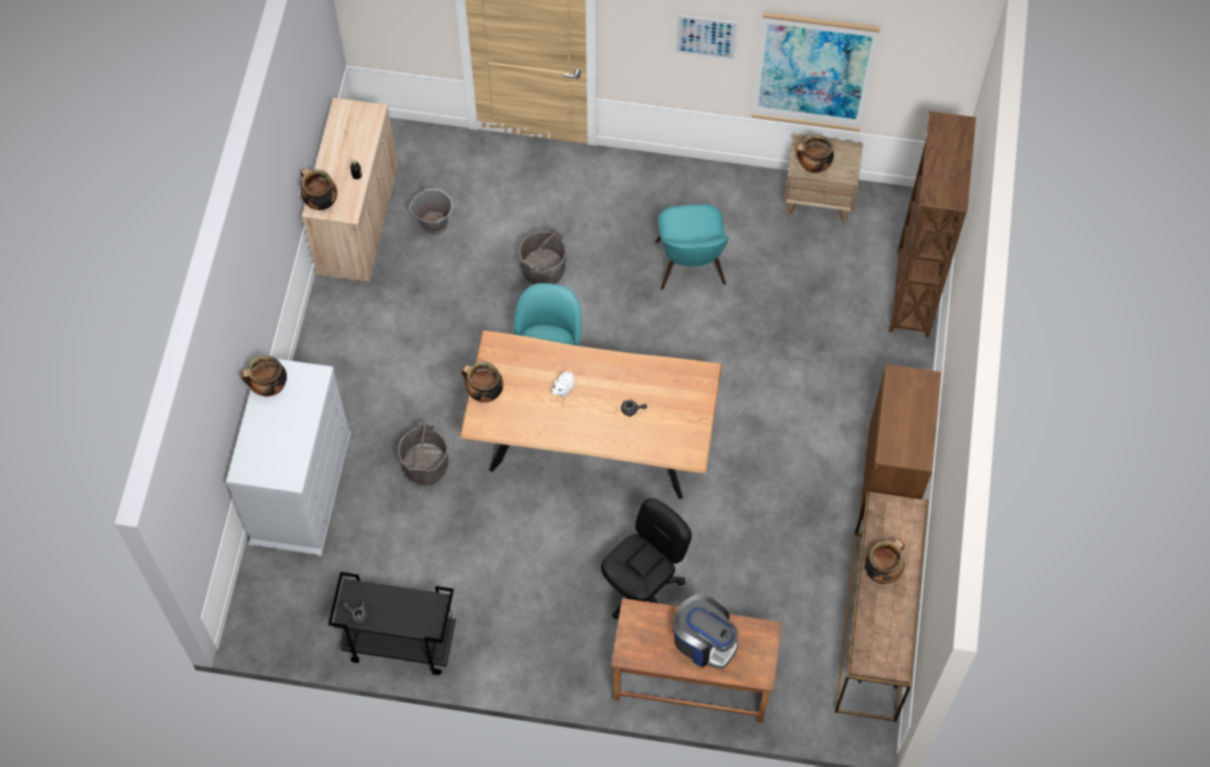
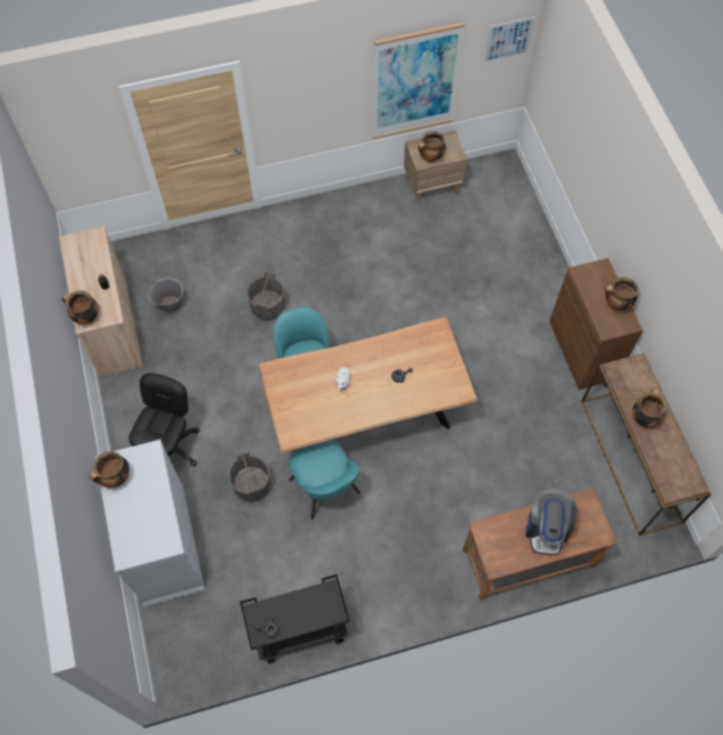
camera: 25 degrees left, 0 degrees up
(484, 393) = (283, 410): cooking pot -> cooking pot (616, 304)
(643, 589) = (458, 507): black office chair -> black office chair (171, 447)
(690, 266) = (370, 263): turquoise chair -> turquoise chair (326, 489)
(703, 641) = (546, 528): coffee machine -> coffee machine turned 90 degrees clockwise
(706, 37) = (332, 81): picture -> picture (509, 39)
(911, 293) = (527, 223): brown bookcase -> none

